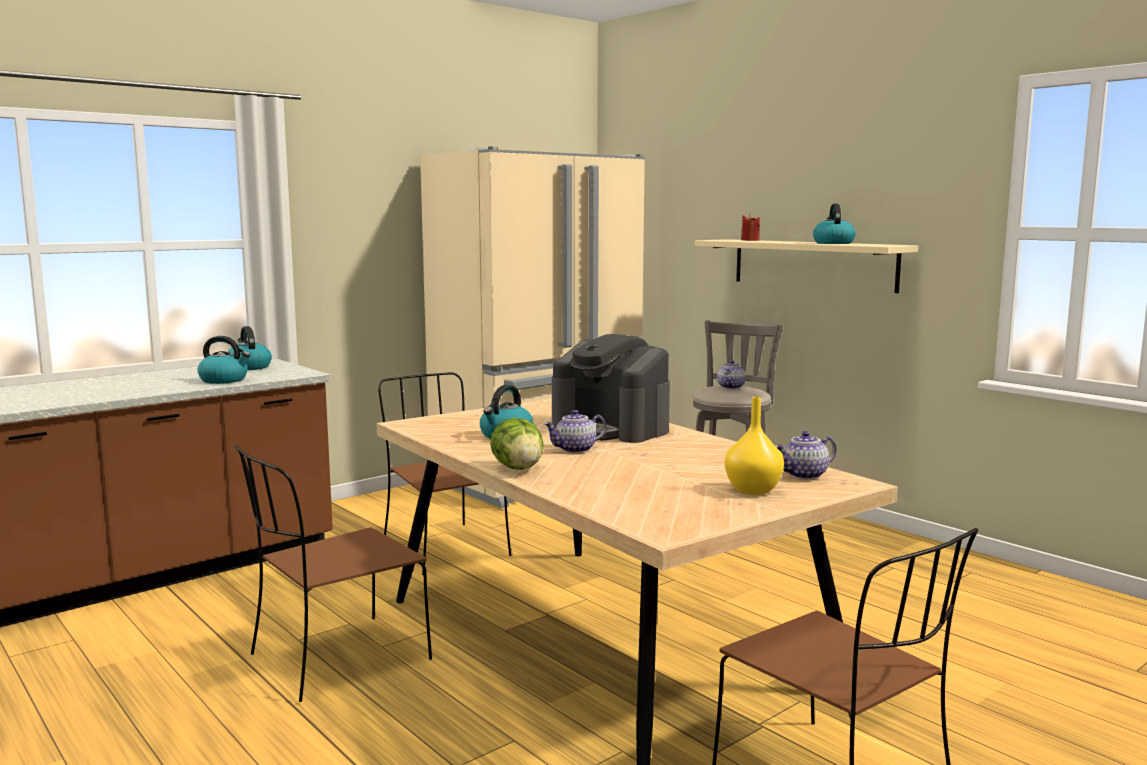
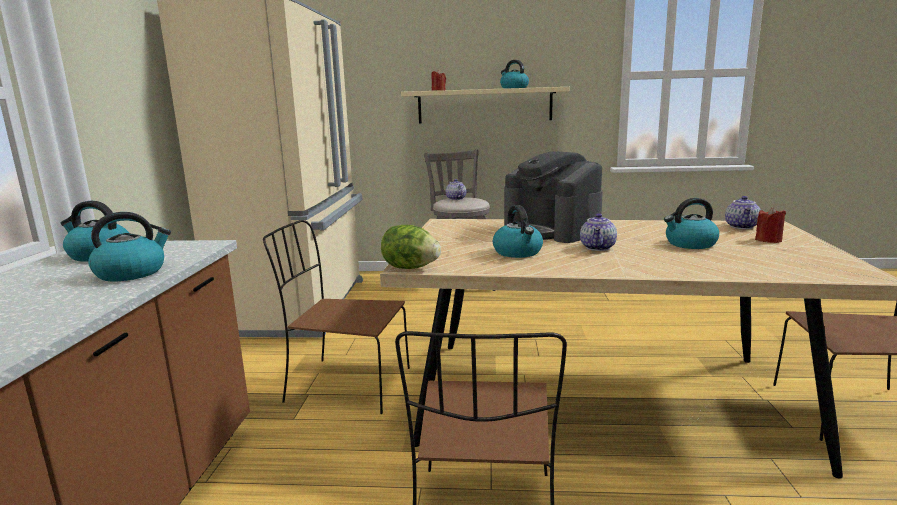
camera: 45 degrees left, 5 degrees up
(518, 468) = (632, 269): lettuce -> lettuce (410, 268)
(611, 429) = (552, 230): coffee machine -> coffee machine turned 60 degrees clockwise
(662, 470) = (690, 244): none -> kettle
(754, 490) = (768, 240): yellow vase -> red candle

